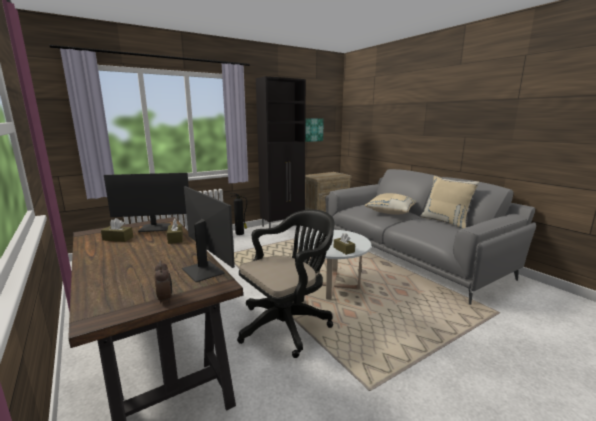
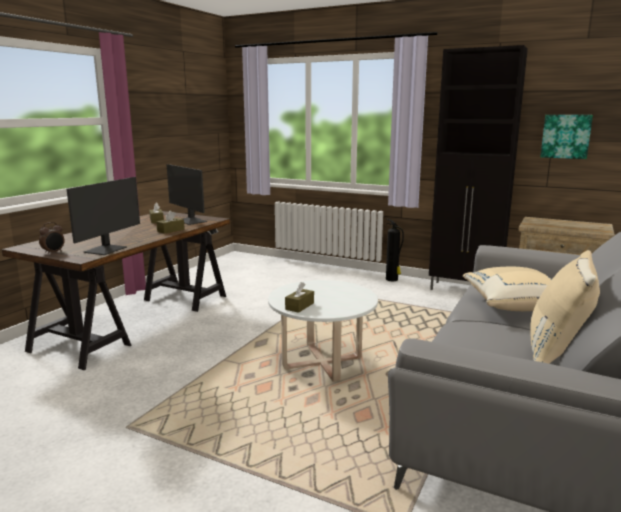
camera: 60 degrees right, 0 degrees up
(288, 323) = (213, 359): black office chair -> none

